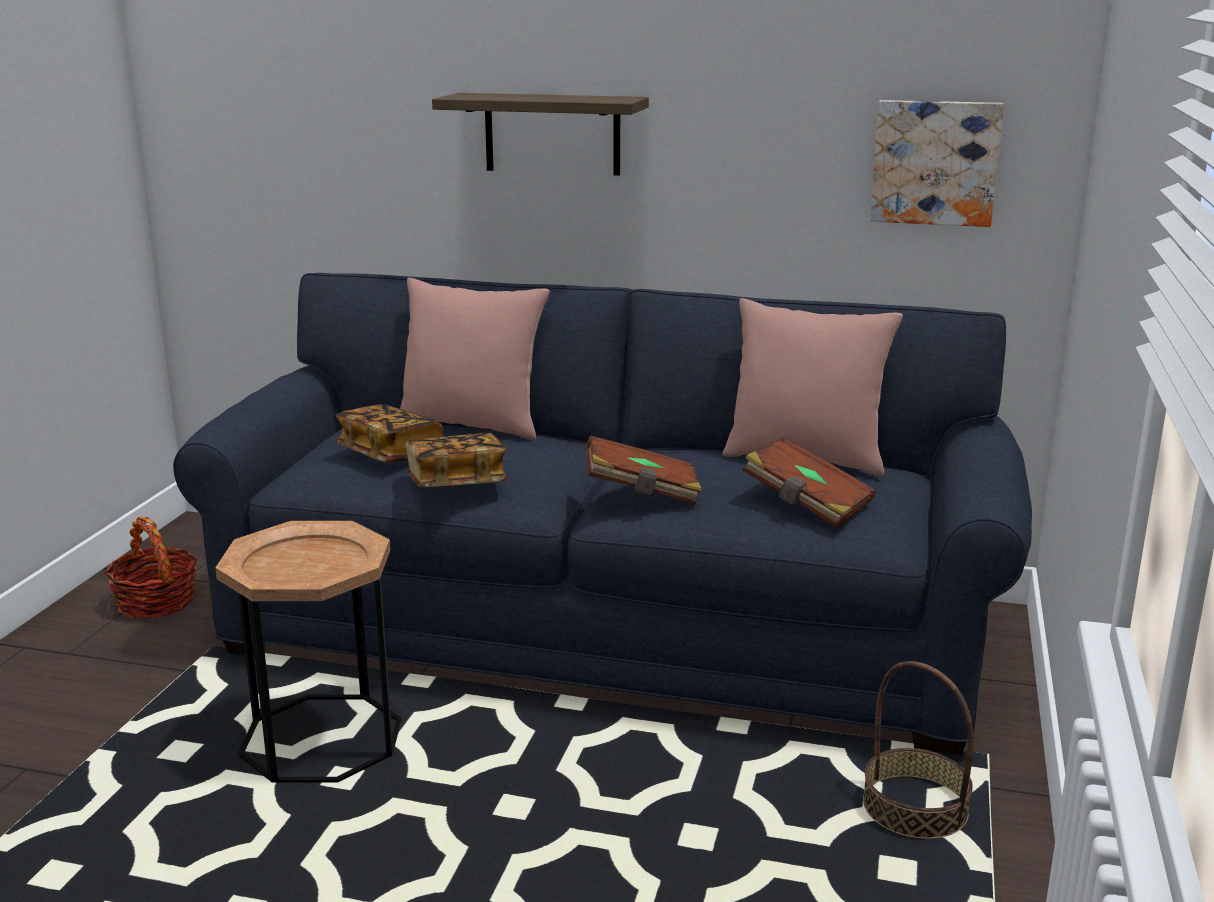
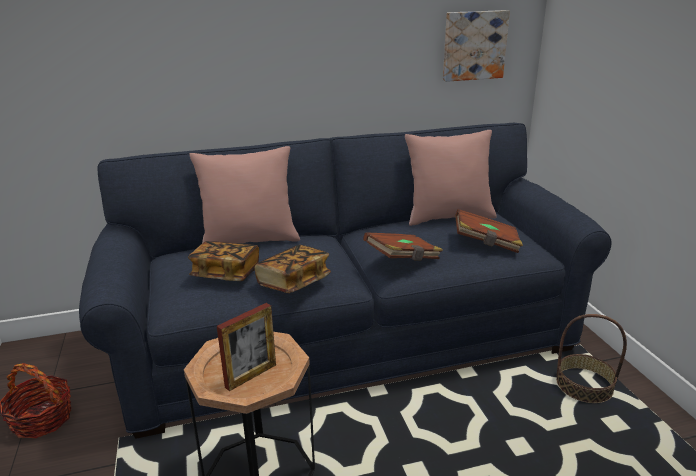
camera: 30 degrees left, 5 degrees up
(300, 569) = (251, 376): none -> picture frame
(552, 134) = (256, 46): shelf -> none

